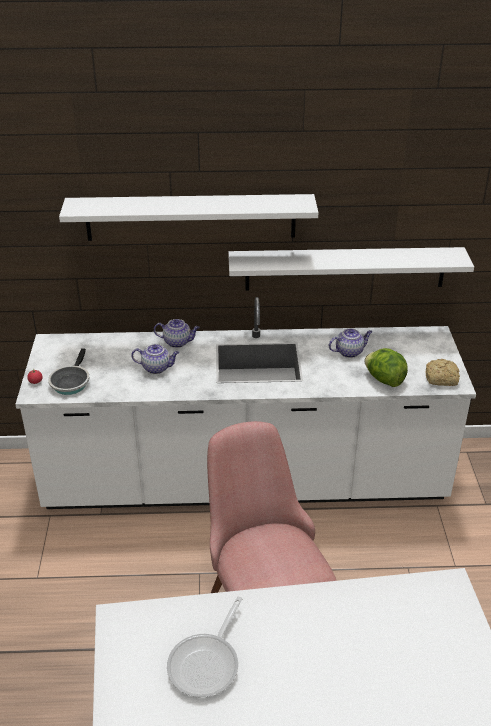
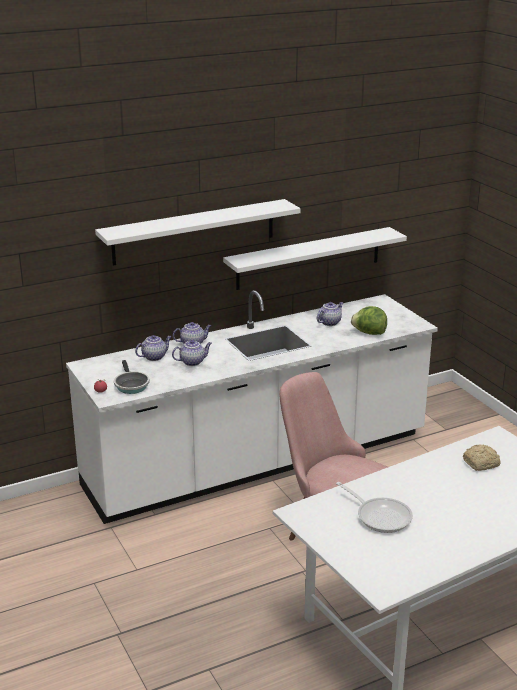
camera: 25 degrees left, 10 degrees down
(125, 350) = (154, 357): none -> teapot
(207, 663) = (380, 516): frying pan -> frying pan turned 45 degrees counterclockwise
(442, 379) = (408, 324): bread -> bread (481, 463)

